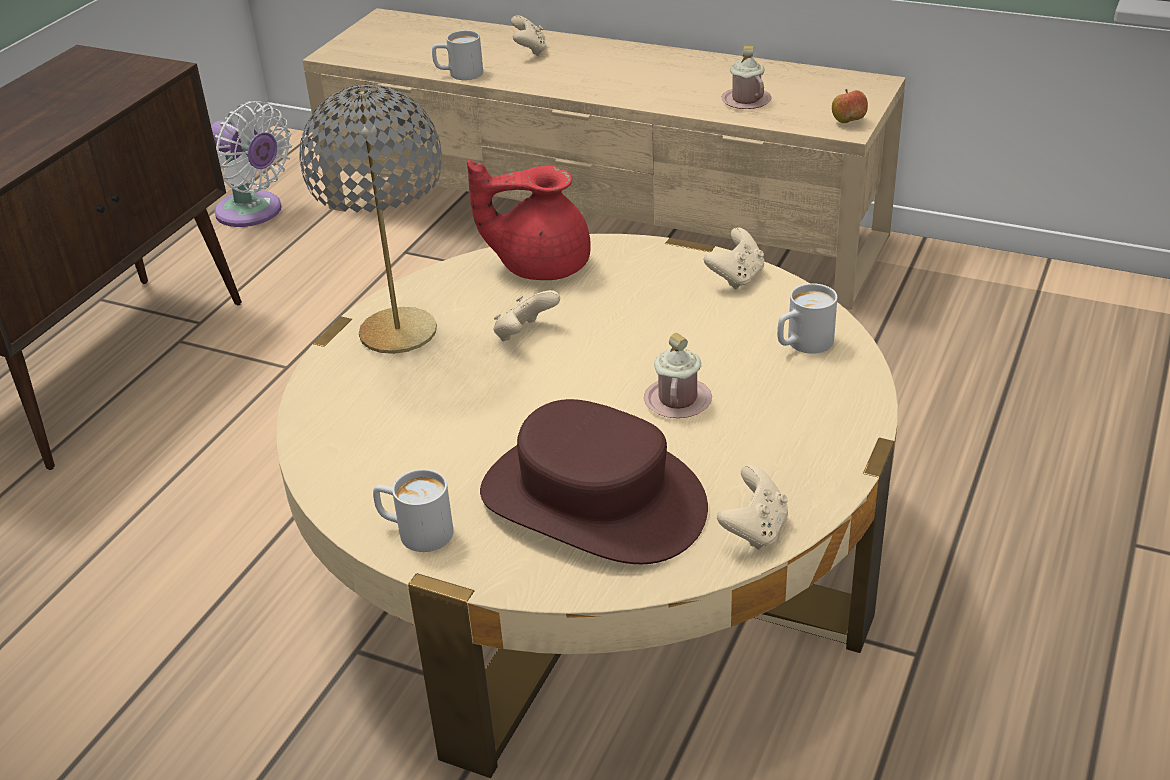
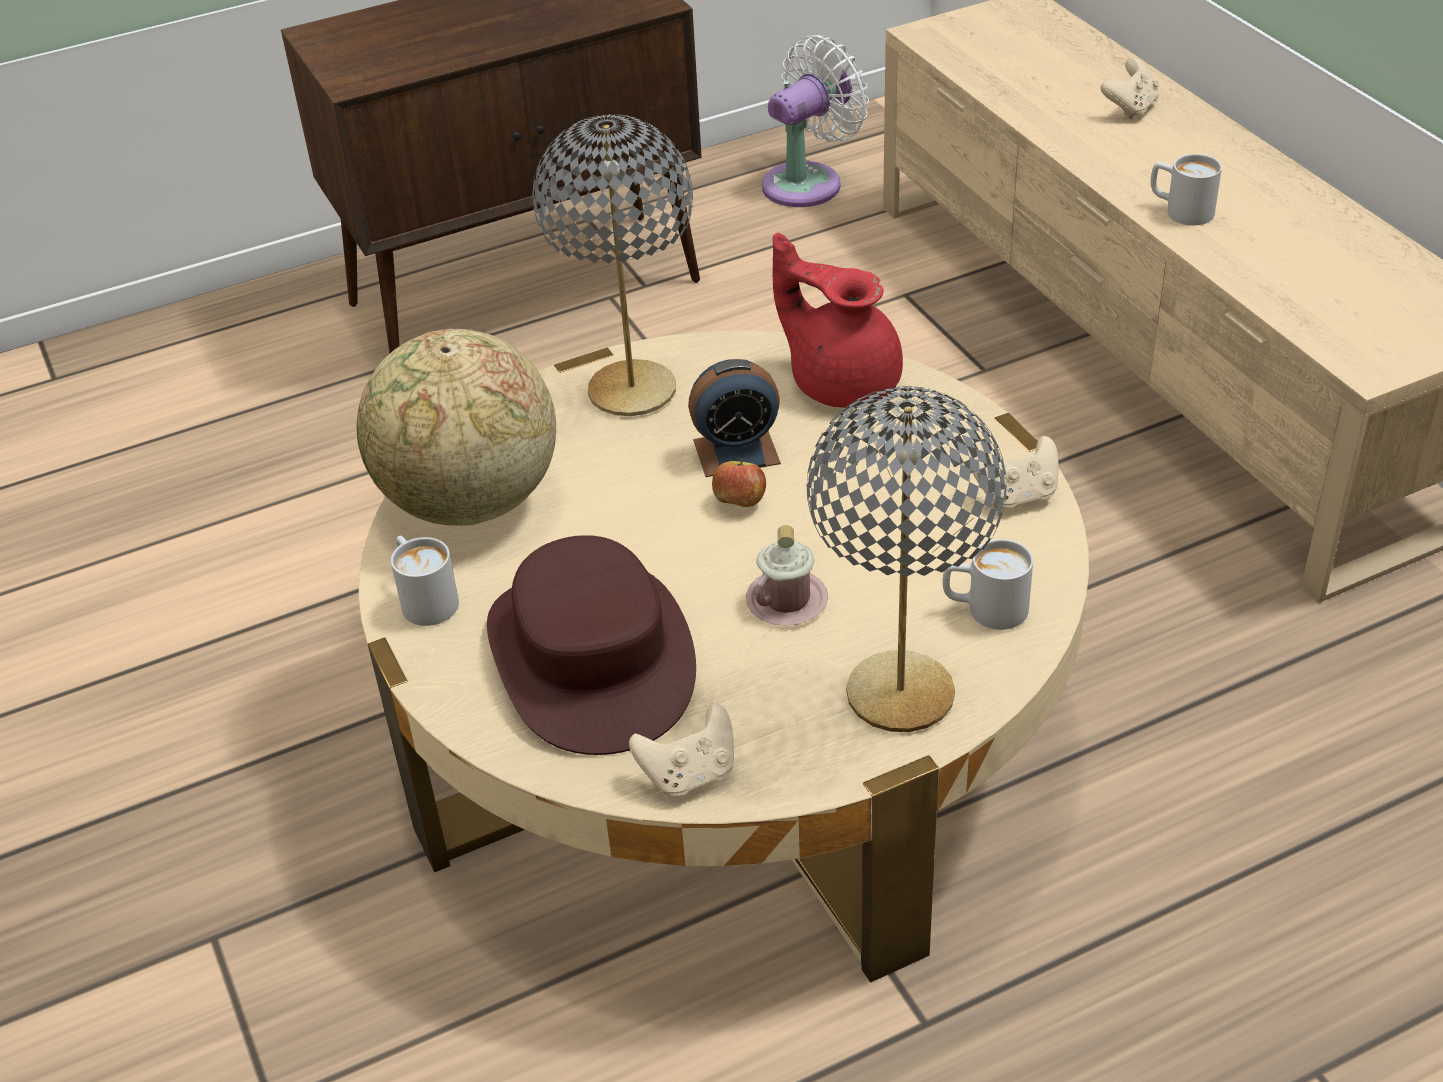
camera: 40 degrees right, 5 degrees up
(254, 212) = (808, 182): white fan -> white fan turned 120 degrees counterclockwise
(366, 456) = (469, 503): none -> globe
(459, 74) = (1018, 110): white mug -> white mug (1180, 210)
(524, 334) = (736, 452): beige game controller -> alarm clock
(746, 101) = (1295, 278): pink mug -> none
(817, 413) = (900, 693): none -> grey table lamp
(848, 122) = (1384, 361): apple -> apple (740, 503)

